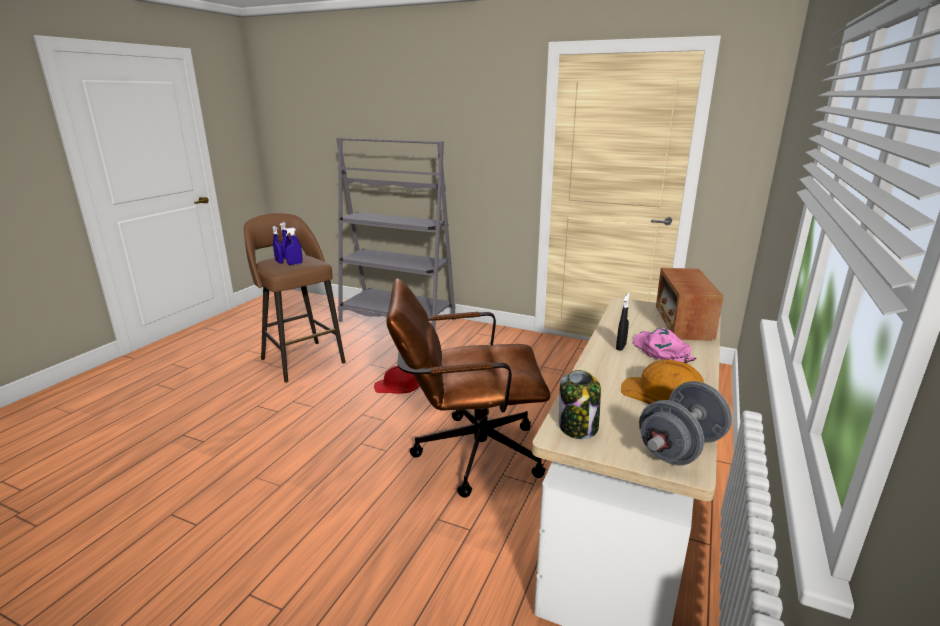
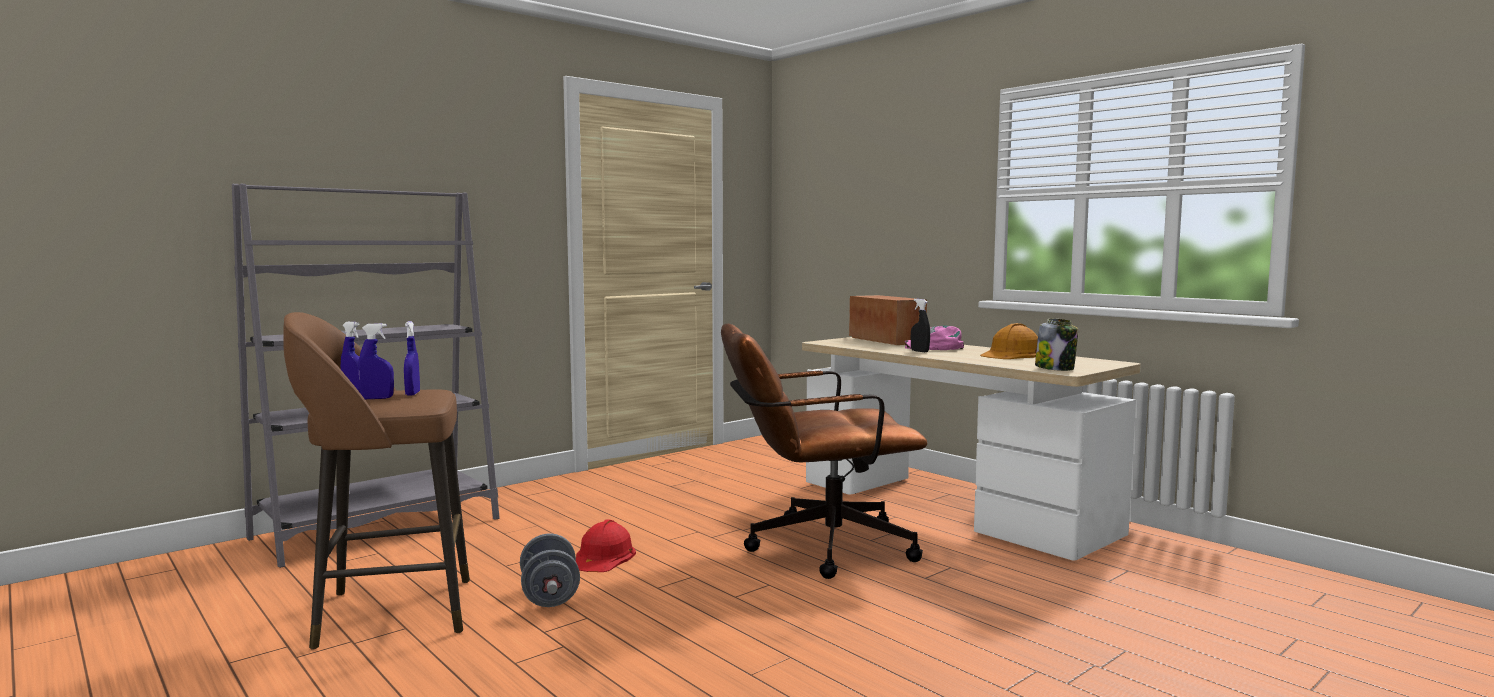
camera: 65 degrees left, 15 degrees down
(467, 453) = (816, 547): brown office chair -> brown office chair turned 60 degrees clockwise
(680, 448) = (1091, 361): grey dumbbell -> grey dumbbell (550, 596)
(682, 323) = (886, 340): radio -> radio turned 150 degrees counterclockwise

